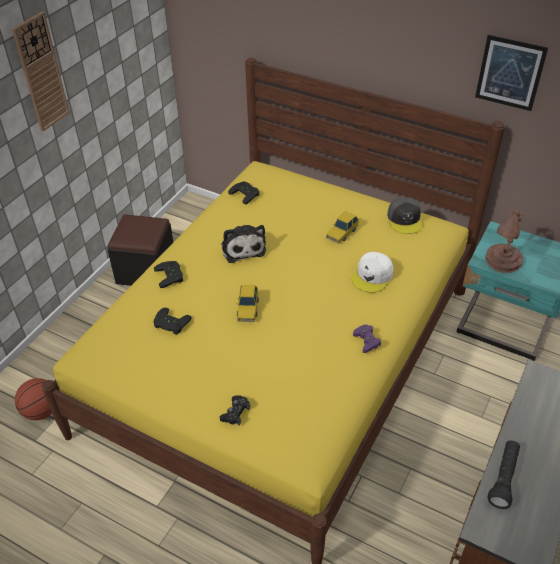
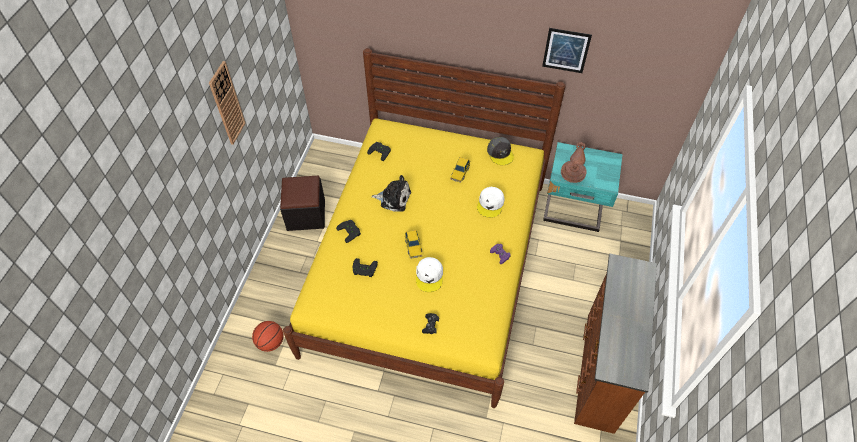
camera: 15 degrees left, 10 degrees up
(242, 247) = (393, 198): plush toy -> plush toy turned 45 degrees counterclockwise
(256, 348) = (429, 276): none -> white cap
(503, 478) = (612, 336): black flashlight -> none

